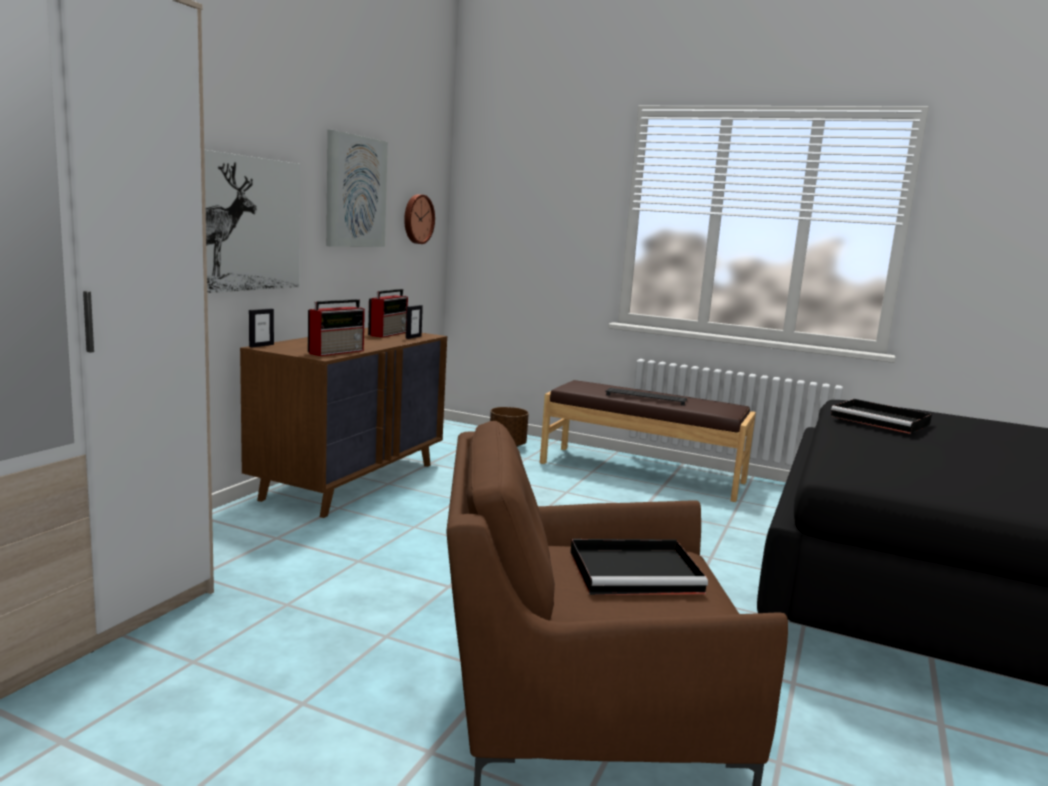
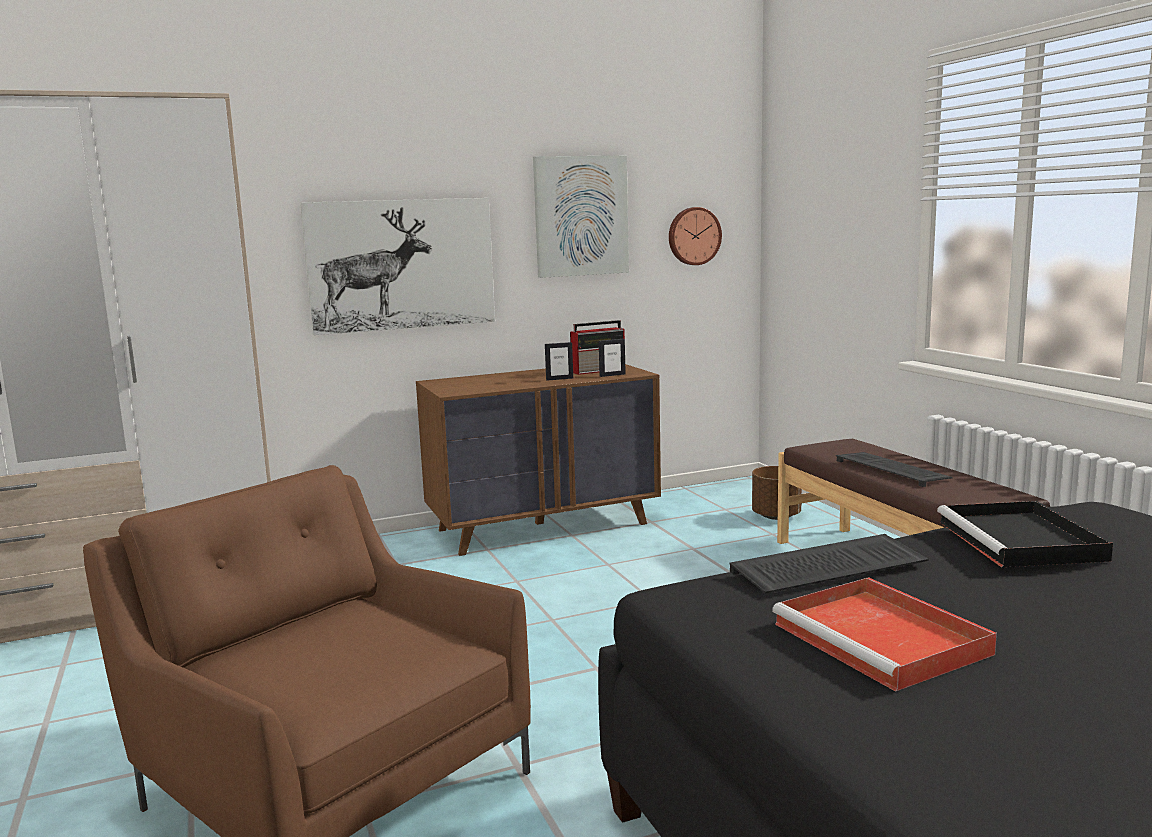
camera: 45 degrees right, 0 degrees up
(261, 345) = (436, 380): picture frame -> picture frame (559, 379)
(337, 352) = (480, 388): radio -> none
(637, 572) = (369, 648): black tray -> none
(857, 448) = (828, 569): none -> keyboard
(965, 475) = (884, 640): none -> red tray

